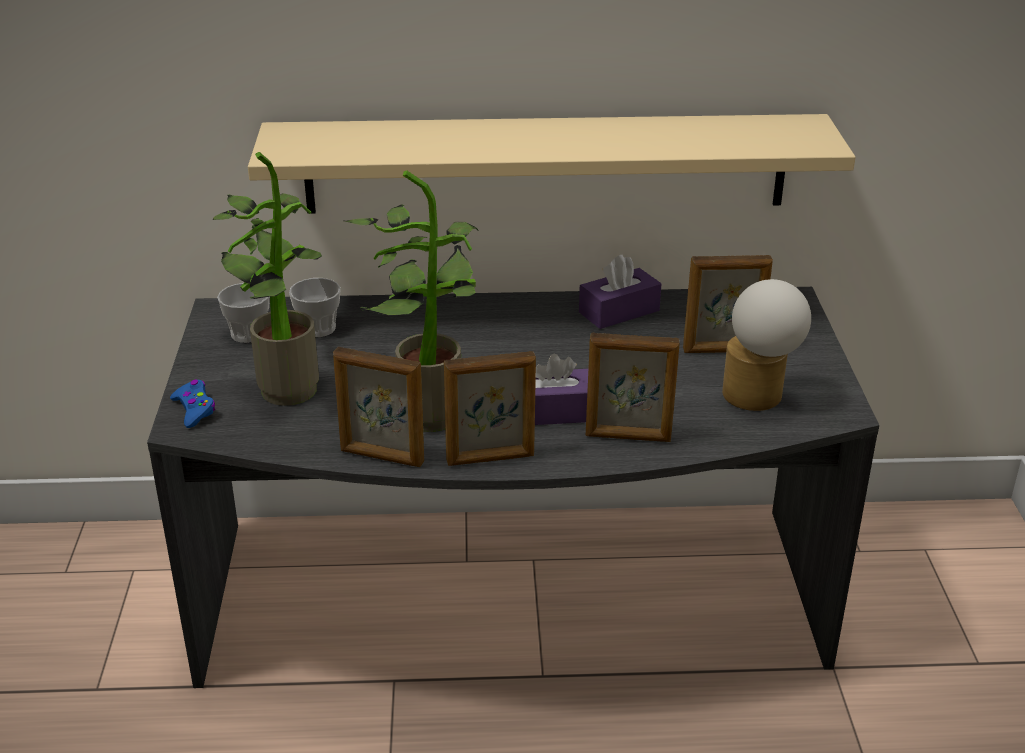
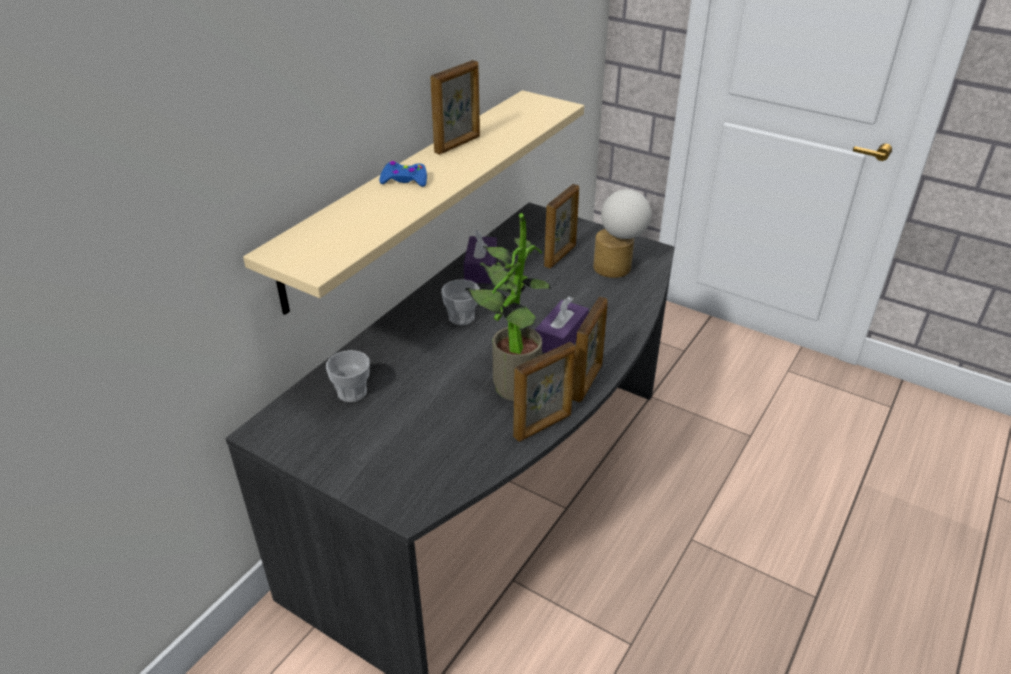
camera: 55 degrees left, 5 degrees up
(194, 409) = (391, 495): blue game controller -> blue game controller (404, 180)
(248, 334) = (316, 429): cup -> cup (461, 317)
(282, 387) = (409, 439): potted plant -> none
(628, 437) = (613, 324): picture frame -> picture frame (458, 145)

